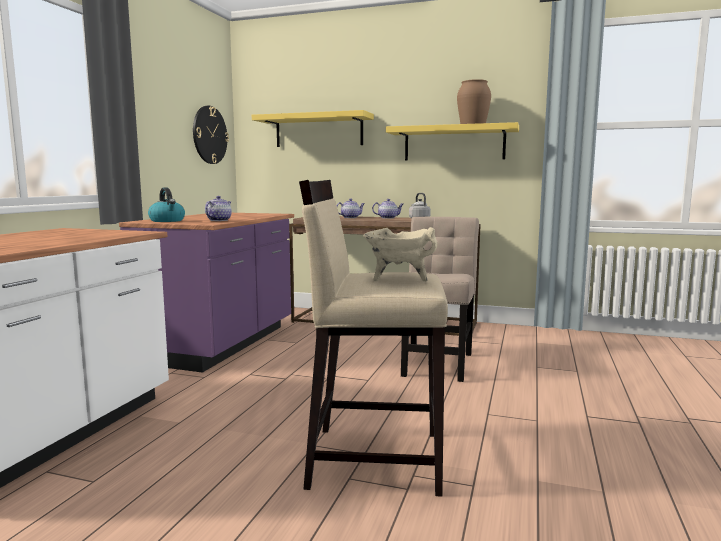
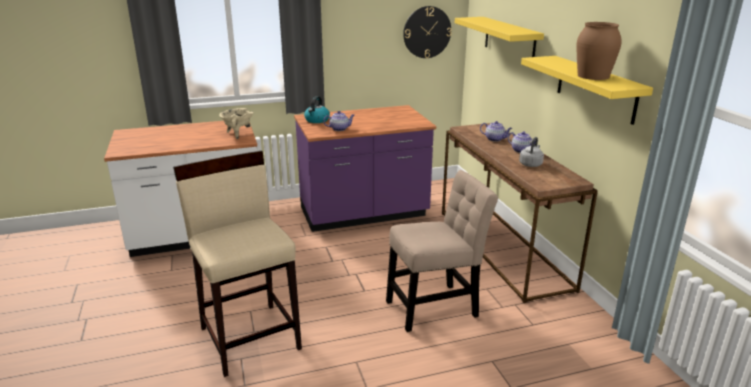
camera: 55 degrees right, 15 degrees up
(398, 279) = (236, 239): beige cooking pot -> beige cooking pot (238, 134)

